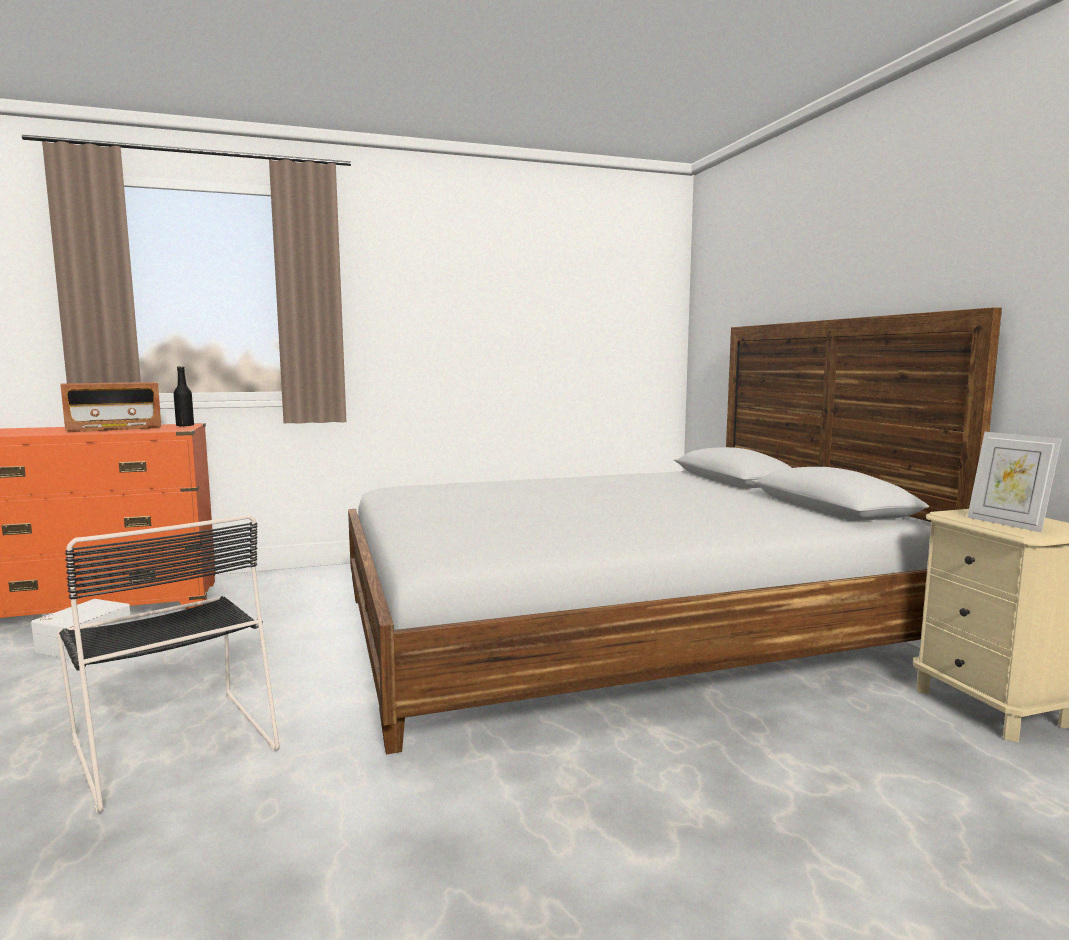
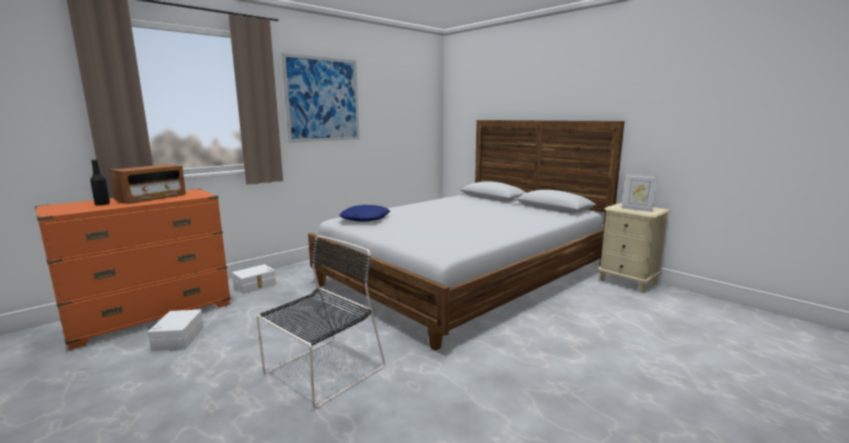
camera: 25 degrees left, 5 degrees up
(172, 742) = (321, 372): black chair -> black chair turned 75 degrees counterclockwise
(185, 426) = (196, 192): black bottle -> black bottle (102, 204)
(273, 587) = (255, 286): none -> white storage box
(425, 491) = (365, 219): none -> blue pillow
(434, 292) = (323, 99): none -> picture

